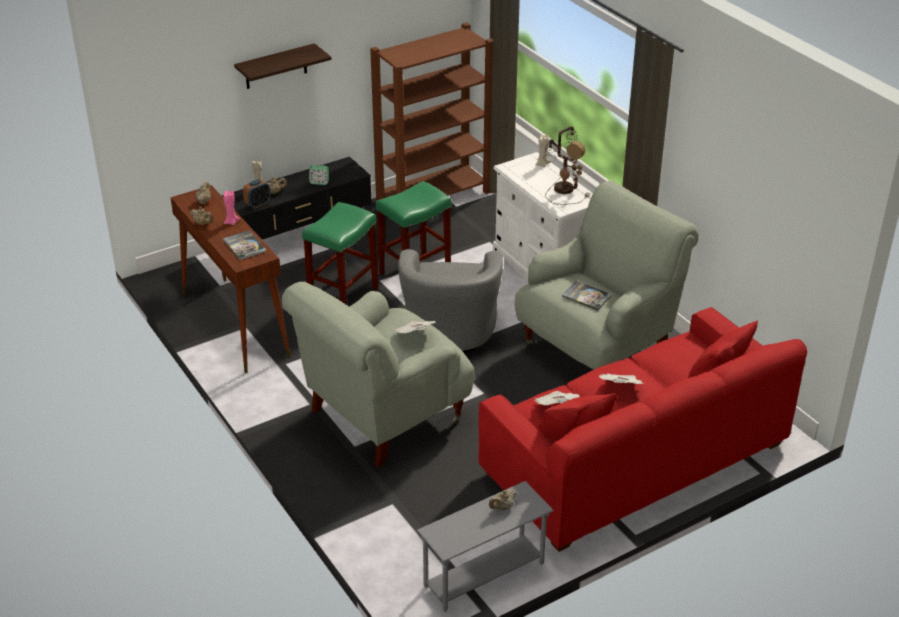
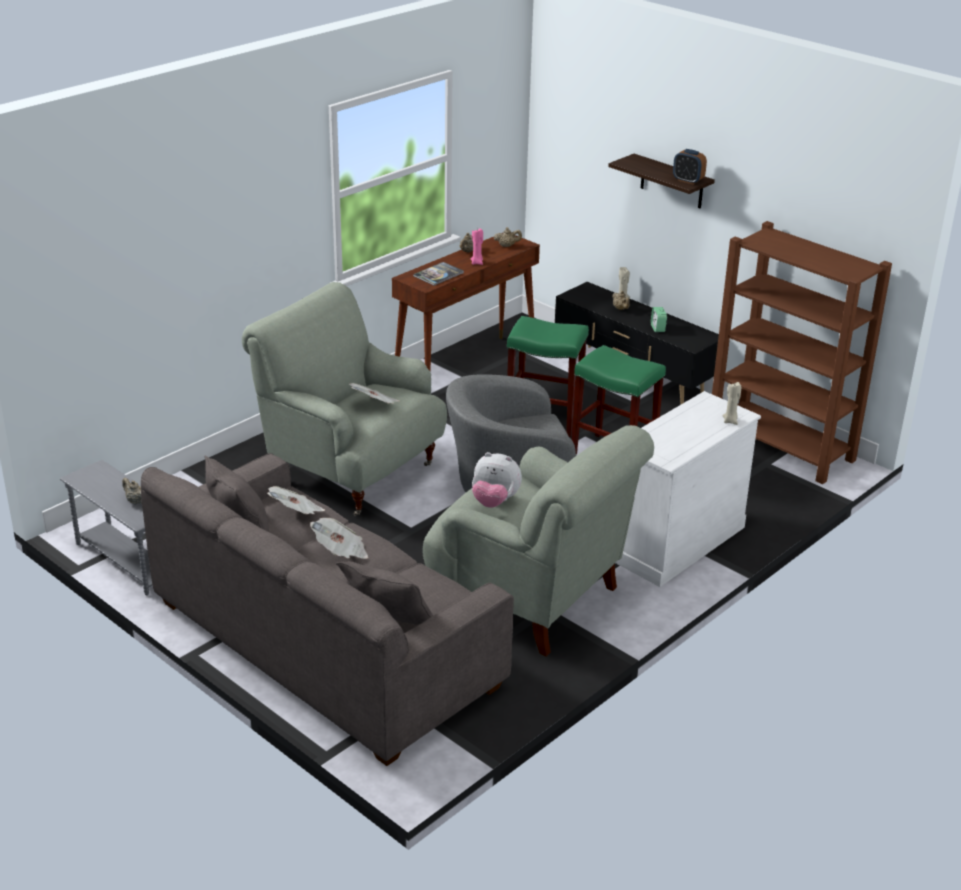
camera: 75 degrees right, 5 degrees down
(258, 204) = (591, 304): alarm clock -> alarm clock (688, 180)
(563, 188) = (682, 440): table lamp -> none
(586, 296) = (494, 502): book -> plush toy
(633, 459) = (326, 643): red sofa -> grey sofa

